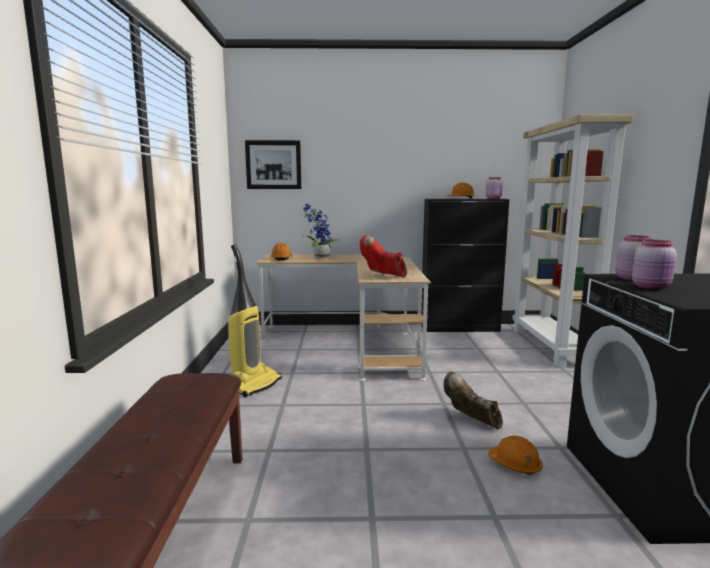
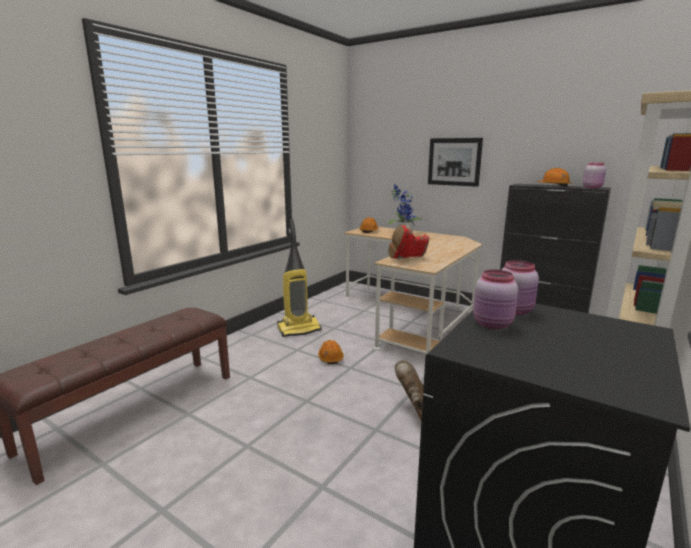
camera: 35 degrees right, 5 degrees up
(273, 164) = (379, 147): picture -> picture (454, 162)
(383, 276) = (407, 260): red boot -> red boot turned 105 degrees counterclockwise
(515, 464) = (398, 460): orange hard hat -> orange hard hat (330, 358)

